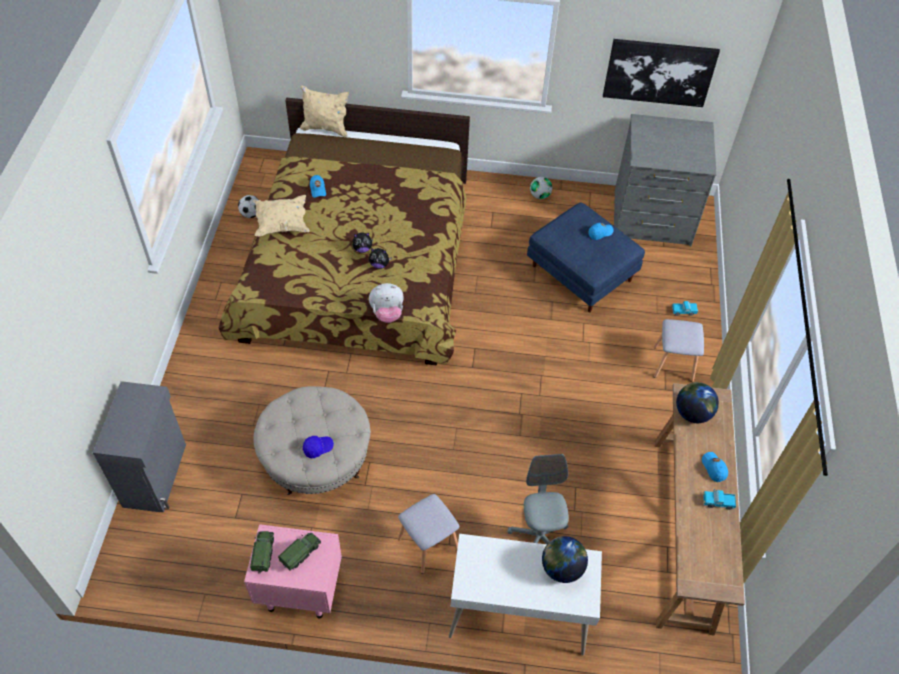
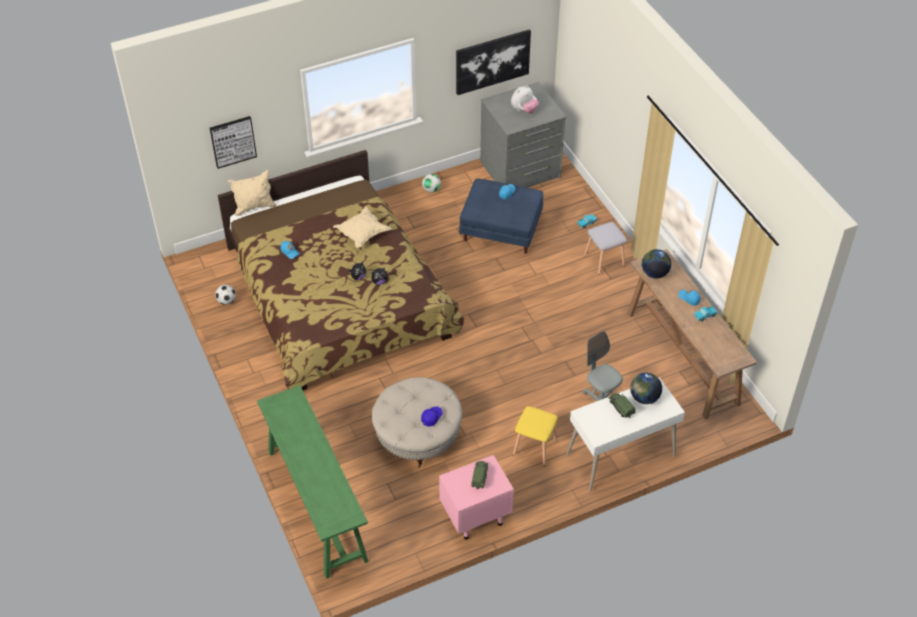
camera: 30 degrees left, 5 degrees down
(156, 475) = (316, 504): grey cabinet -> green console table
(263, 553) = (456, 489): toy truck -> toy truck (621, 407)
(282, 224) = (285, 287): beige pillow -> beige pillow (362, 234)
(316, 43) = (233, 141): none -> picture
(387, 313) = (411, 310): plush toy -> plush toy (524, 110)
(427, 544) = (534, 447): grey stool -> yellow stool

